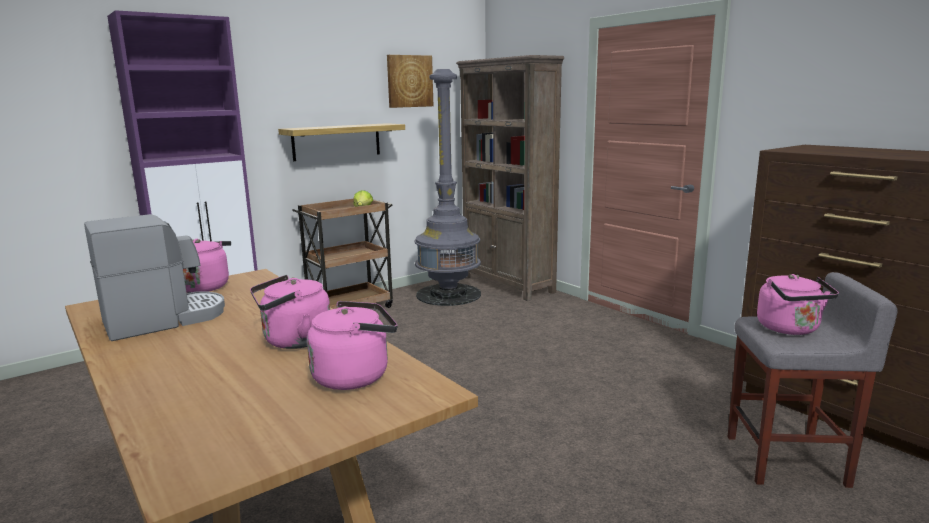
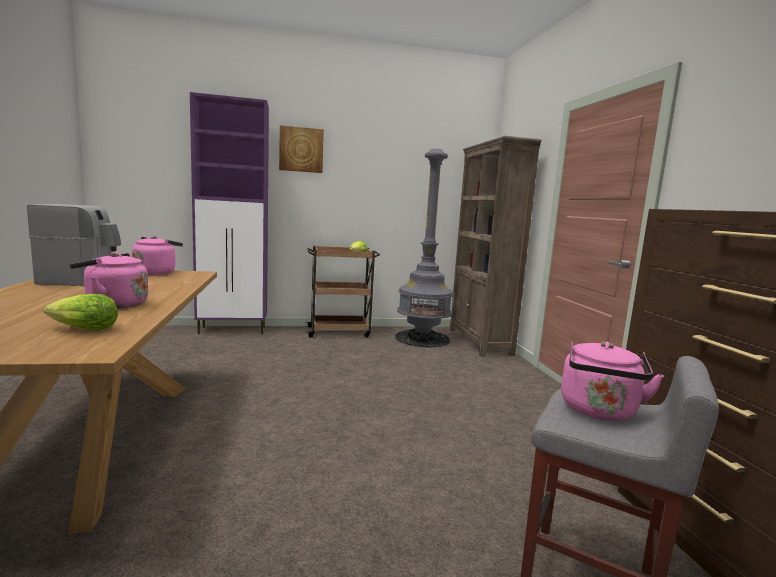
camera: 25 degrees right, 5 degrees down
(337, 141) = (351, 202): shelf -> none
(355, 376) = (83, 329): pink kettle -> lettuce
(409, 81) = (420, 162): picture -> picture (301, 149)

